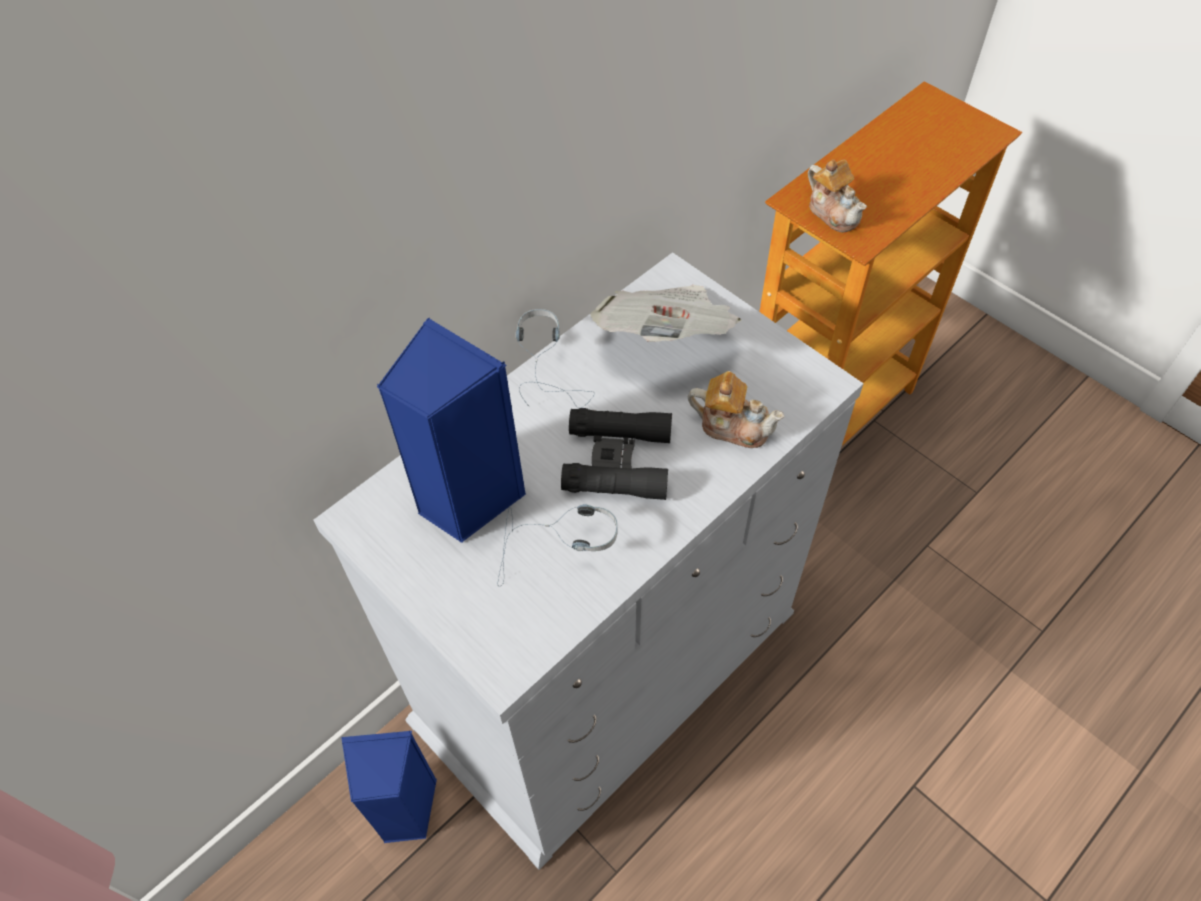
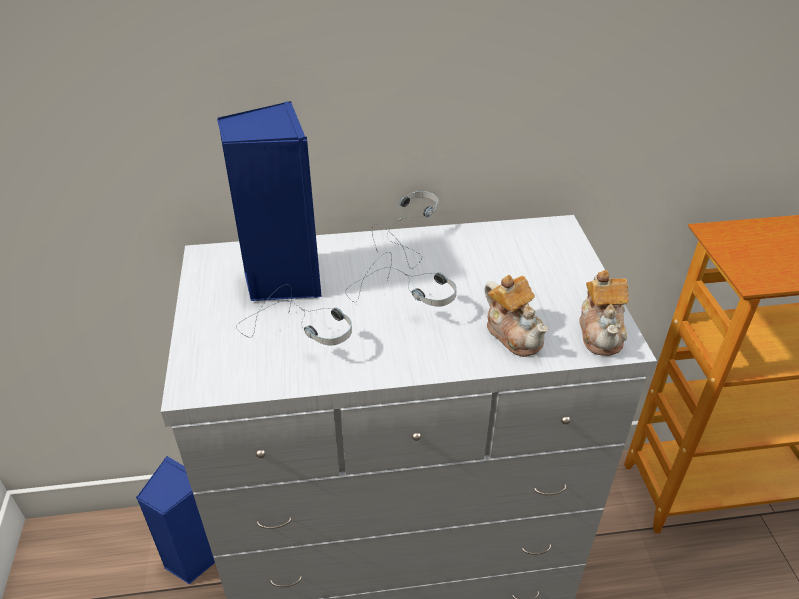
camera: 35 degrees right, 15 degrees down
(617, 460) = (404, 310): black binoculars -> headphones
(666, 337) = (517, 258): newspaper -> none
(833, 212) = (744, 252): teapot -> teapot (601, 332)

